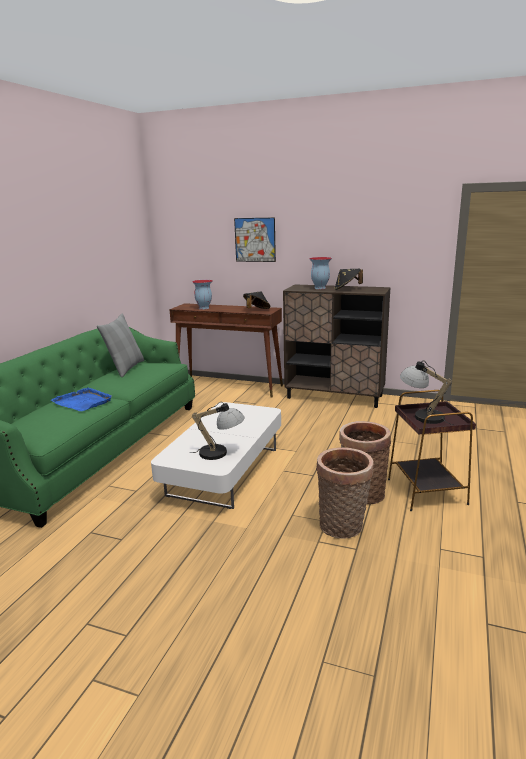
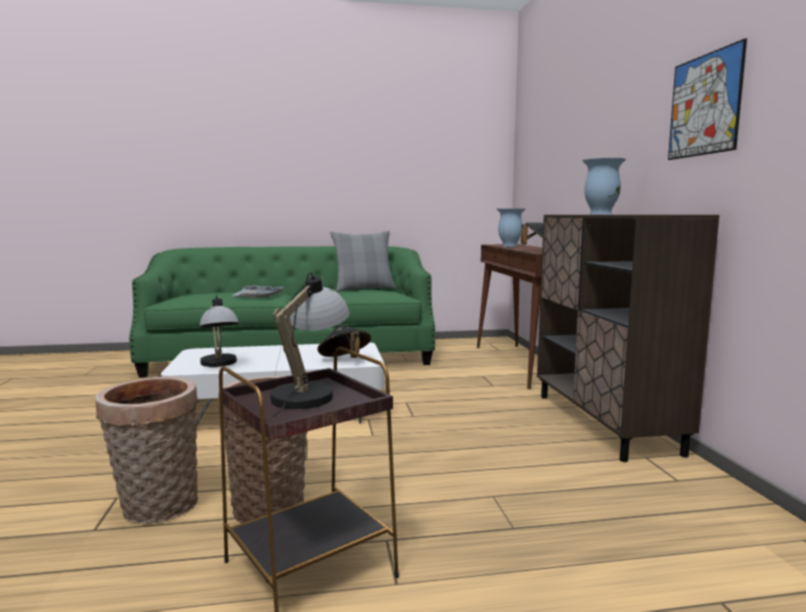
camera: 60 degrees right, 10 degrees down
(83, 402) = (257, 294): blue tray -> grey tray
(255, 240) = (578, 148): picture -> picture (704, 105)
(347, 289) = (629, 214): black hat -> black hat (344, 360)

